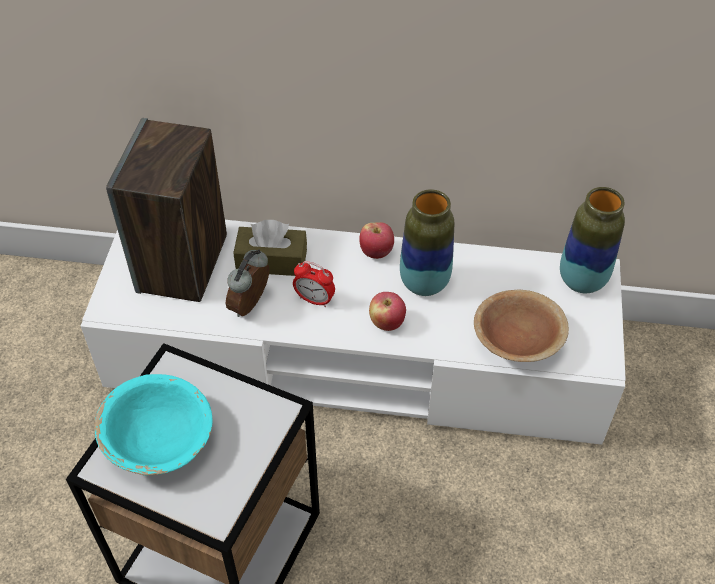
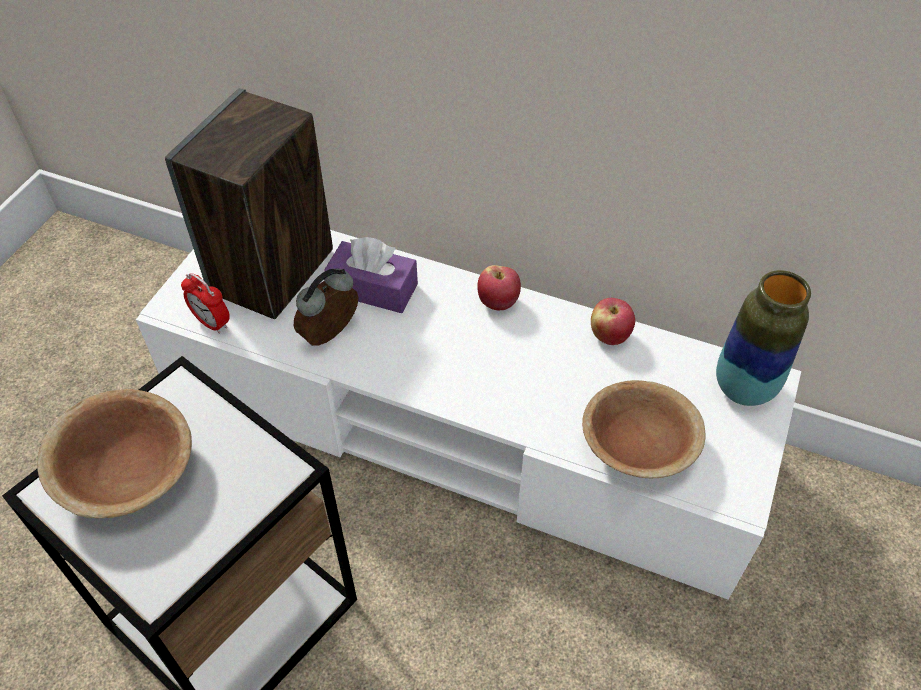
camera: 15 degrees right, 0 degrees up
(159, 439) = (128, 472): turquoise bowl -> brown bowl
(271, 261) = (373, 288): brown tissue box -> purple tissue box
(314, 300) = (406, 344): alarm clock -> alarm clock (212, 323)
(386, 323) = (482, 389): apple -> apple (609, 336)
(424, 283) = (544, 351): vase -> none

